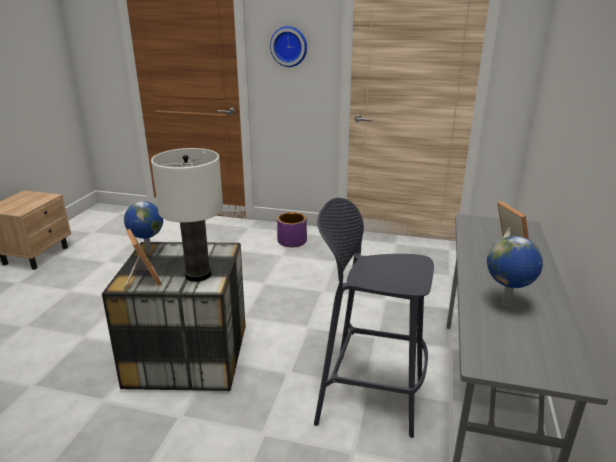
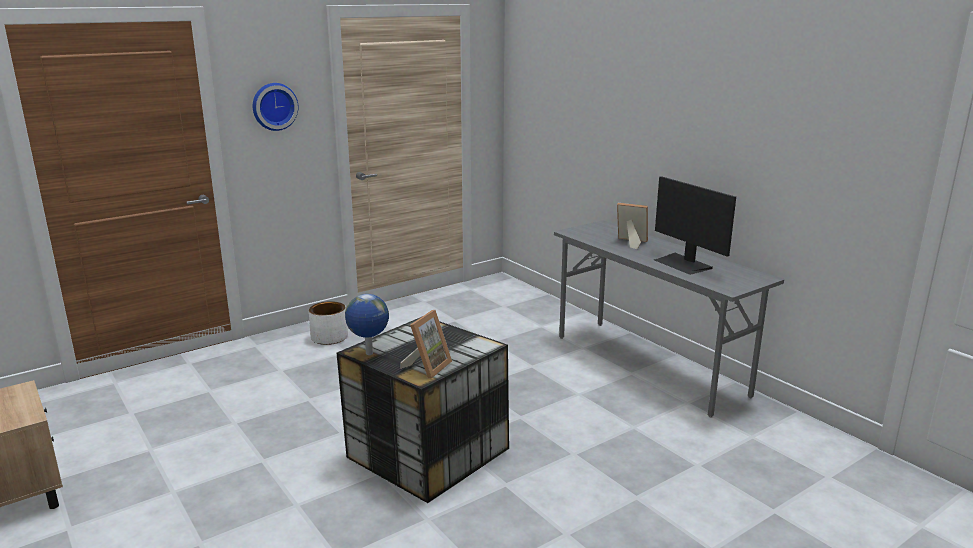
camera: 50 degrees left, 5 degrees down
(142, 280) = (427, 367): picture frame -> picture frame turned 105 degrees clockwise
(197, 274) = (457, 344): white table lamp -> none
(292, 241) = (329, 337): purple planter -> white planter
(368, 396) = (590, 398): grey stool -> none
(506, 304) = (683, 264): globe -> monitor

